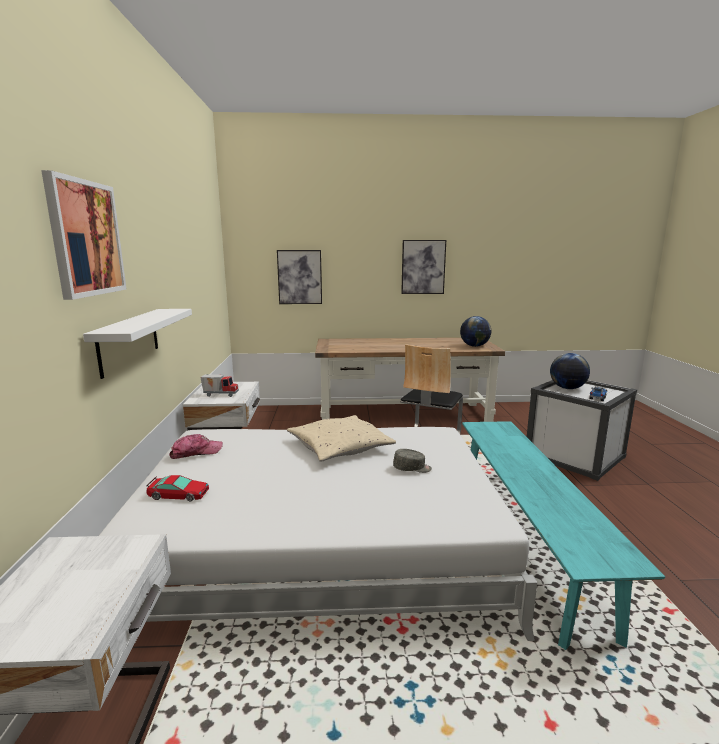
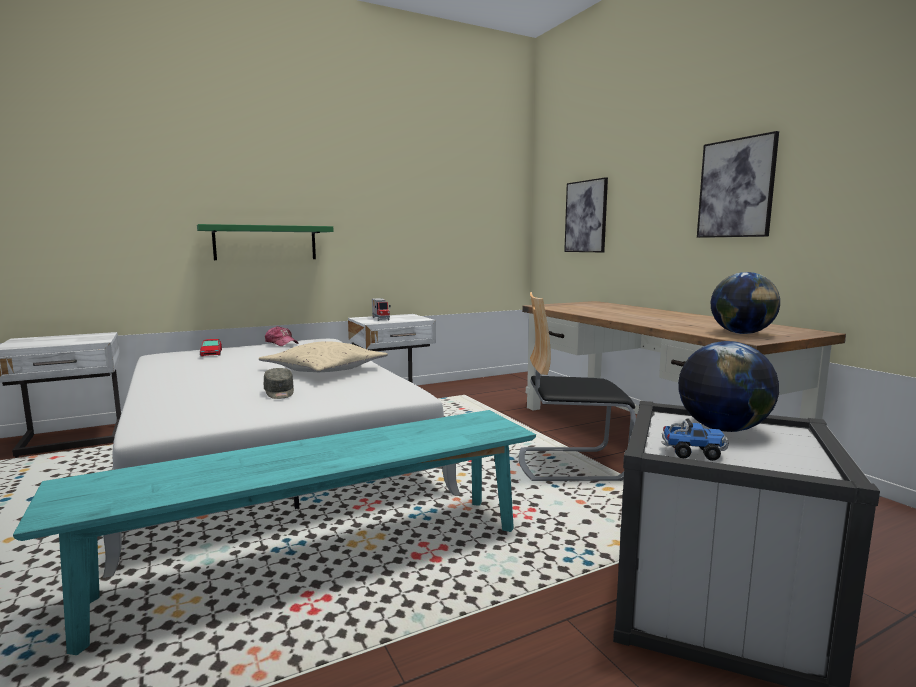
camera: 65 degrees right, 5 degrees down
(86, 238) = (216, 162): picture -> none
(129, 340) = (265, 243): white shelf -> green shelf

